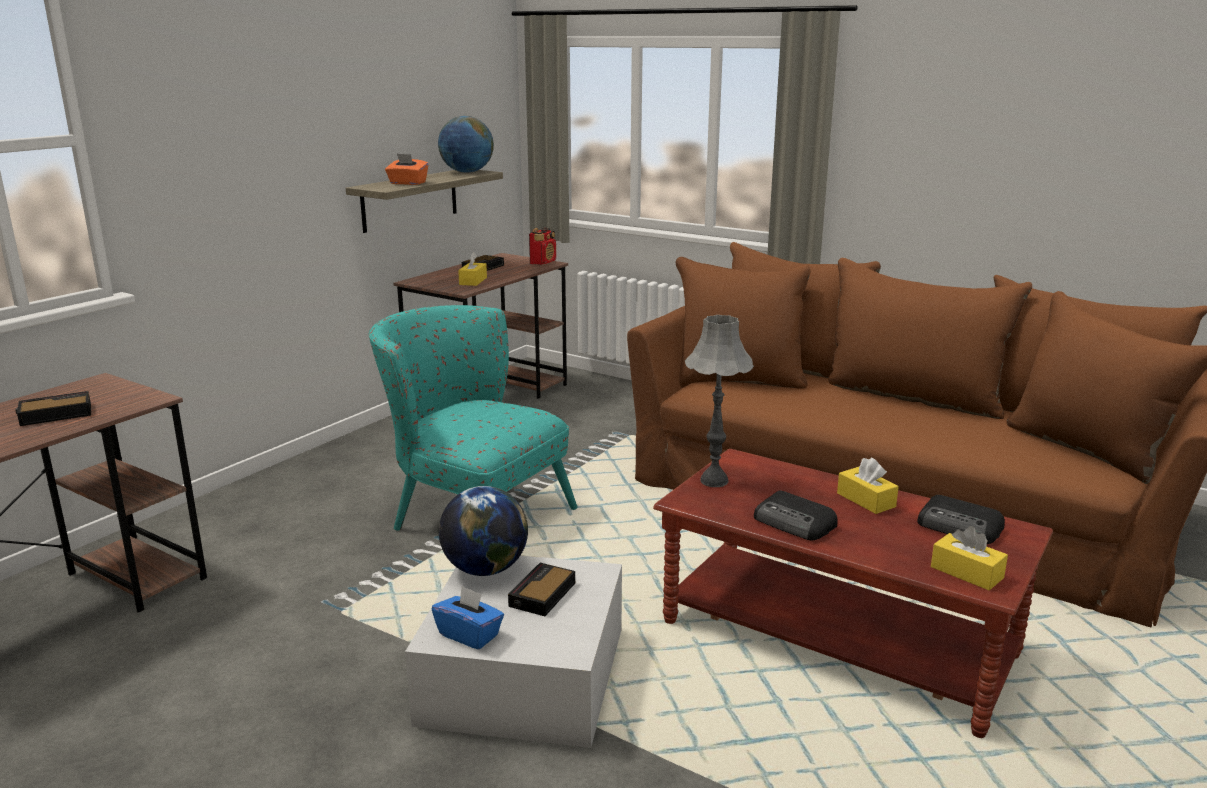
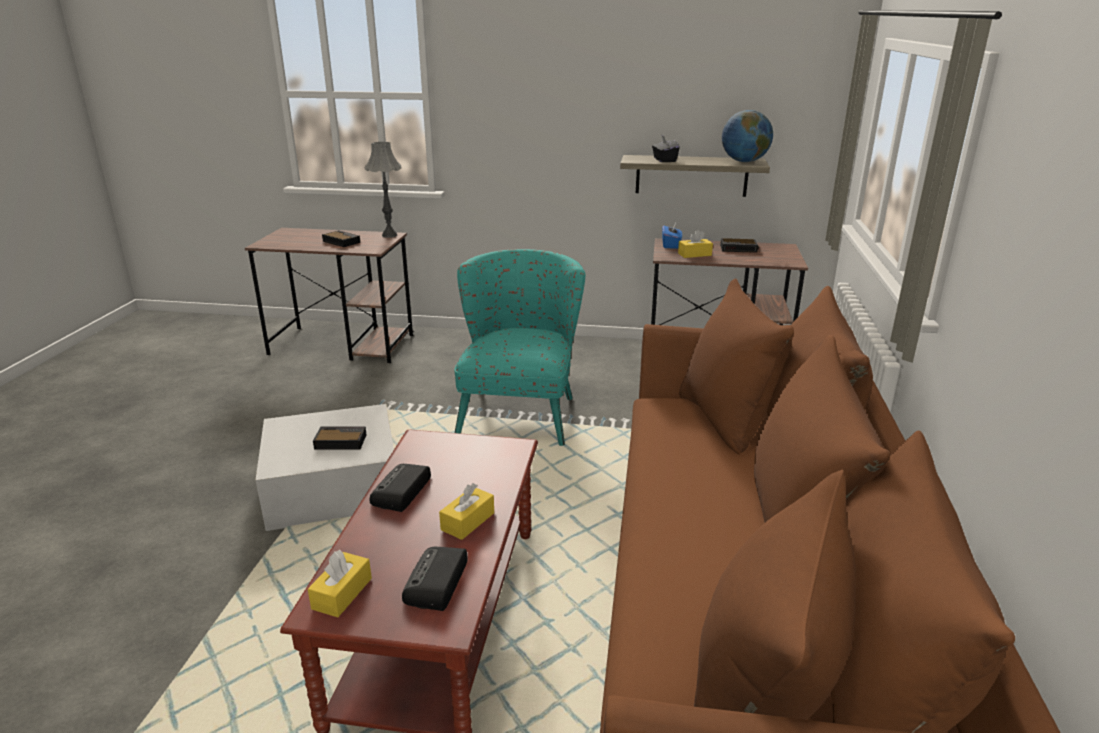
camera: 65 degrees right, 5 degrees up
(407, 183) = (664, 160): orange tissue box -> black tissue box
(469, 635) = (285, 431): blue tissue box -> blue tissue box (671, 245)
(485, 569) = (364, 416): globe -> none
(543, 262) = (791, 260): radio -> none
(714, 481) = (461, 444): grey table lamp -> grey table lamp (389, 235)

